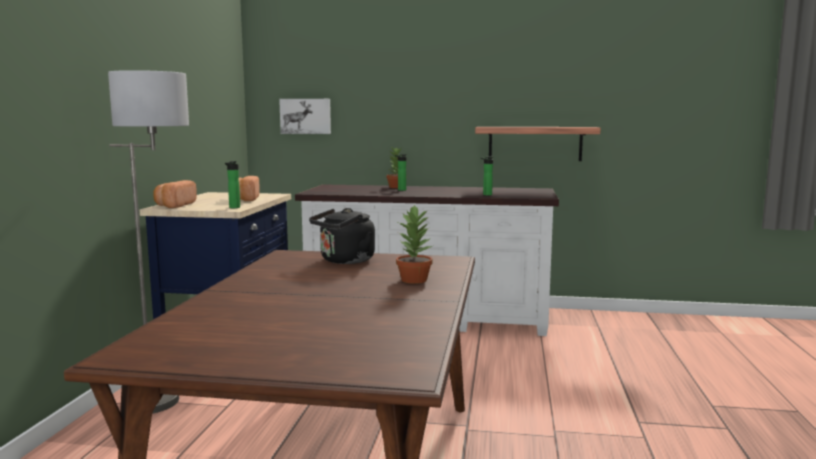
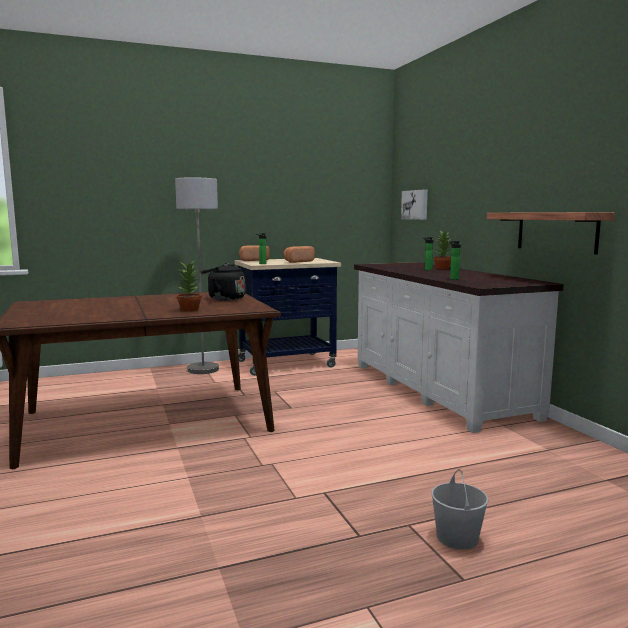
camera: 60 degrees right, 0 degrees up
(737, 395) = (458, 538): none -> white bucket

